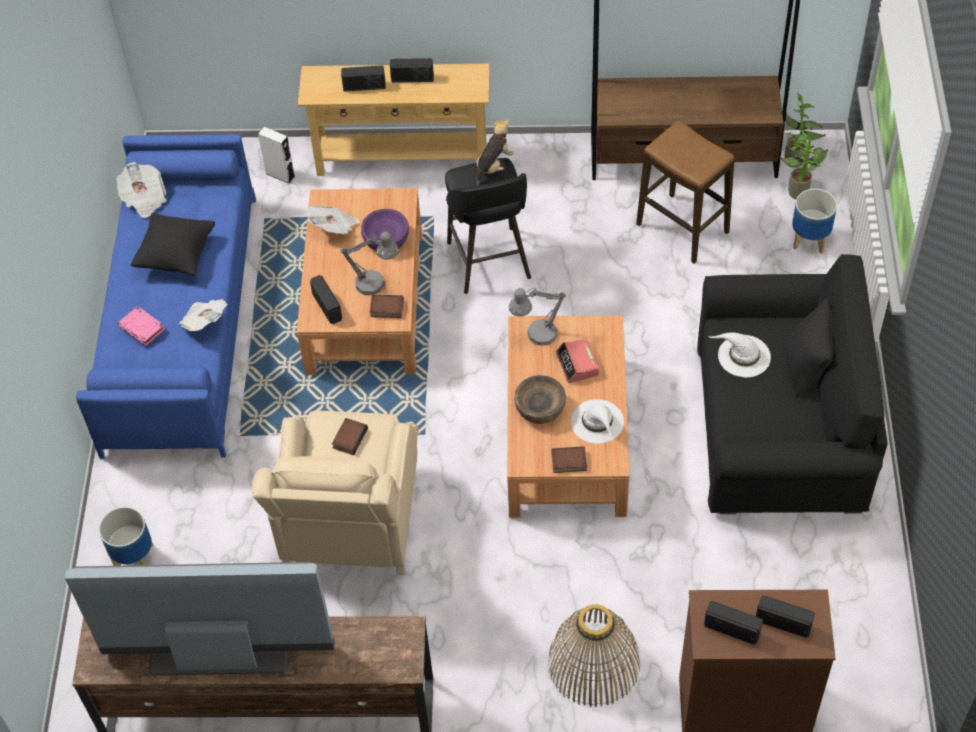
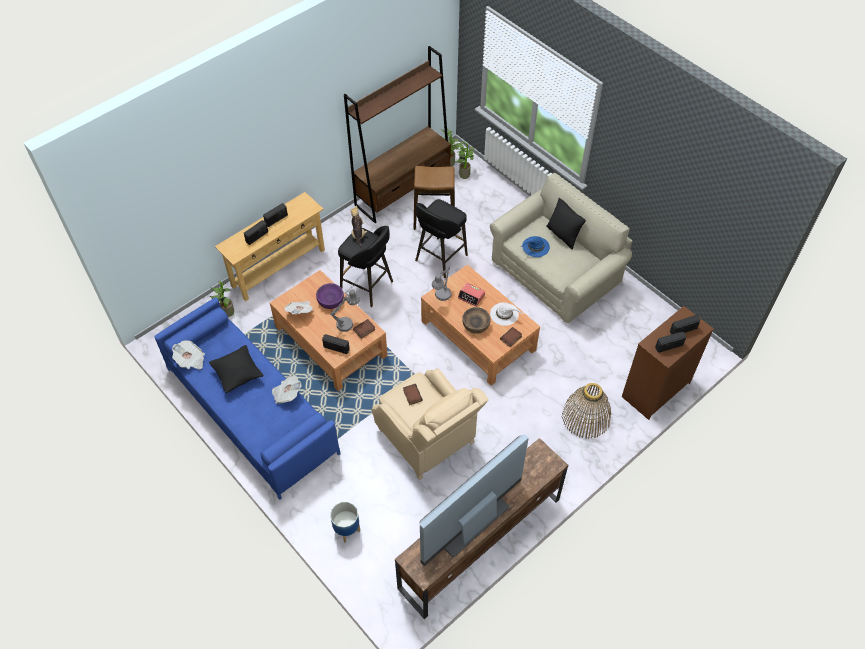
camera: 45 degrees left, 0 degrees up
(142, 328) = (259, 418): pink book -> none
(280, 175) = (226, 312): white speaker -> potted plant
(630, 290) = (440, 258): none -> black stool
(743, 356) = (535, 247): white hat -> blue hat
(779, 429) = (555, 273): black sofa -> beige sofa
(809, 241) = (489, 192): planter -> none

